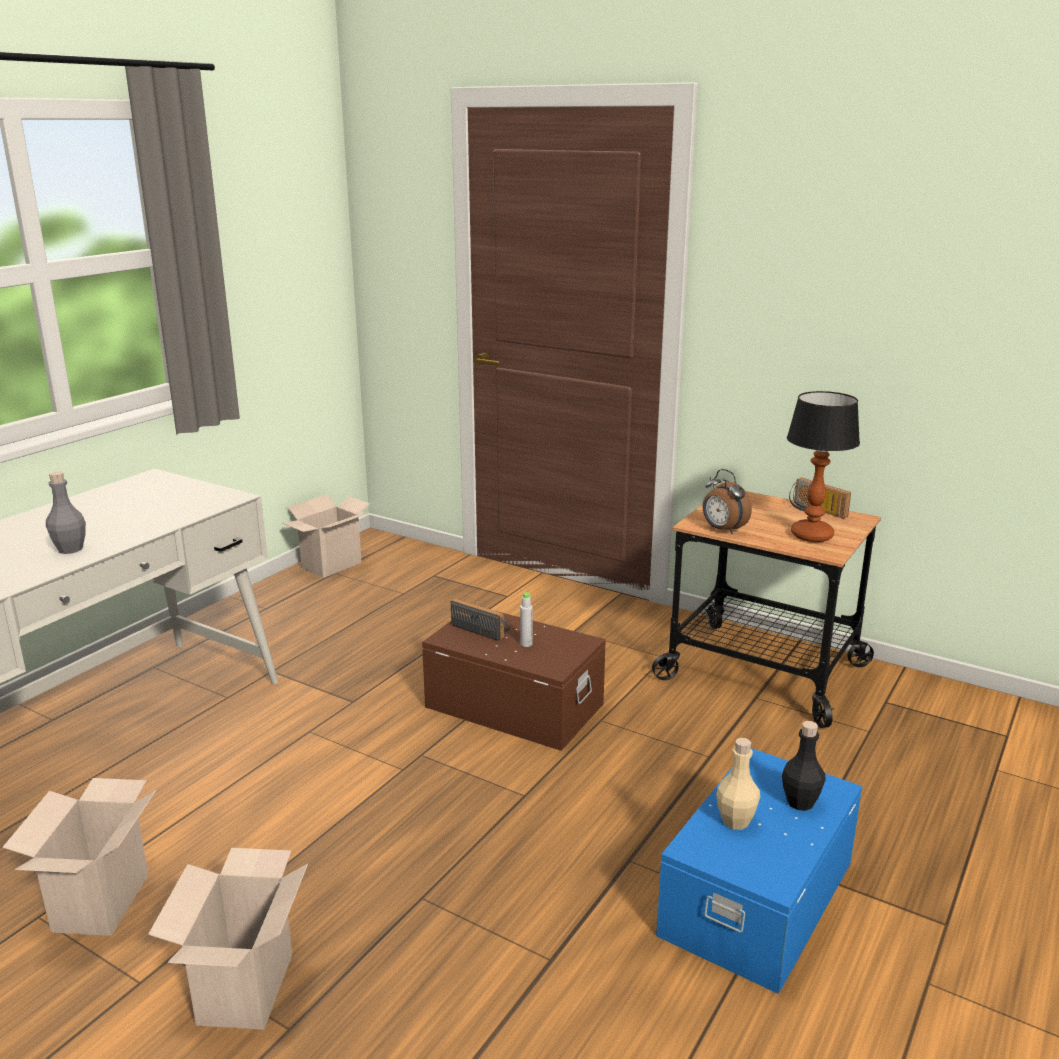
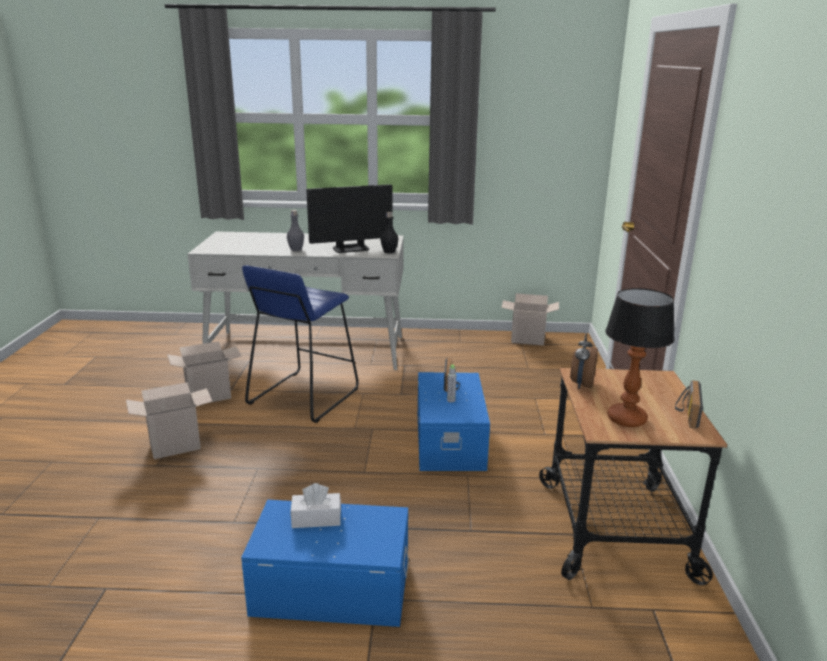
camera: 60 degrees right, 0 degrees up
(153, 512) = (351, 249): none -> monitor
(247, 790) = (303, 396): none -> blue stool
(514, 704) = (451, 440): brown storage box -> blue storage box
(735, 821) = (316, 519): beige bottle -> white tissue box
(800, 802) = (356, 541): black bottle -> black bottle (389, 251)

